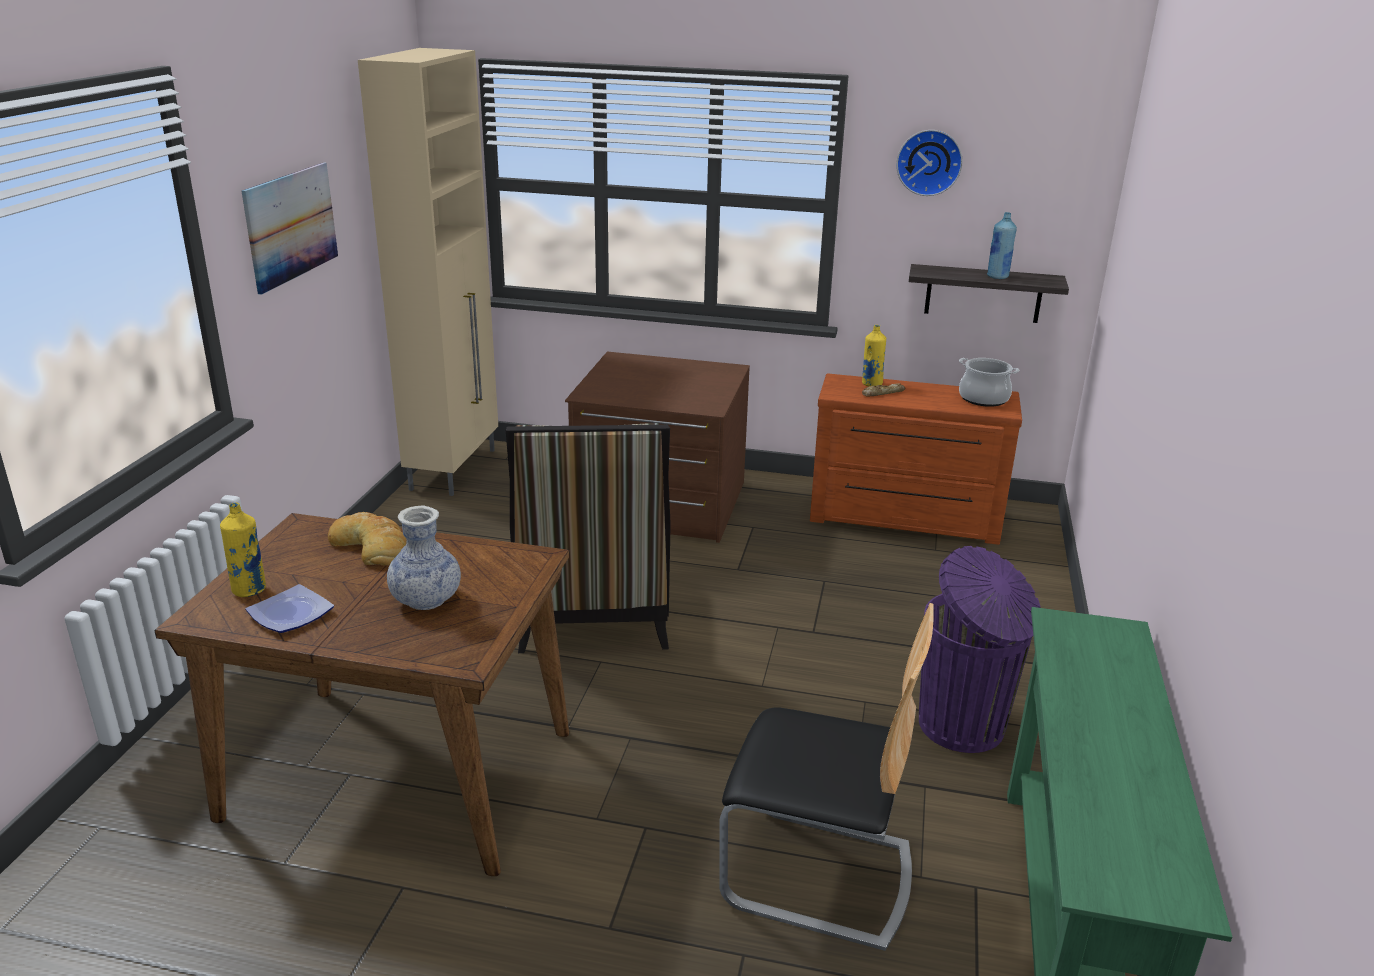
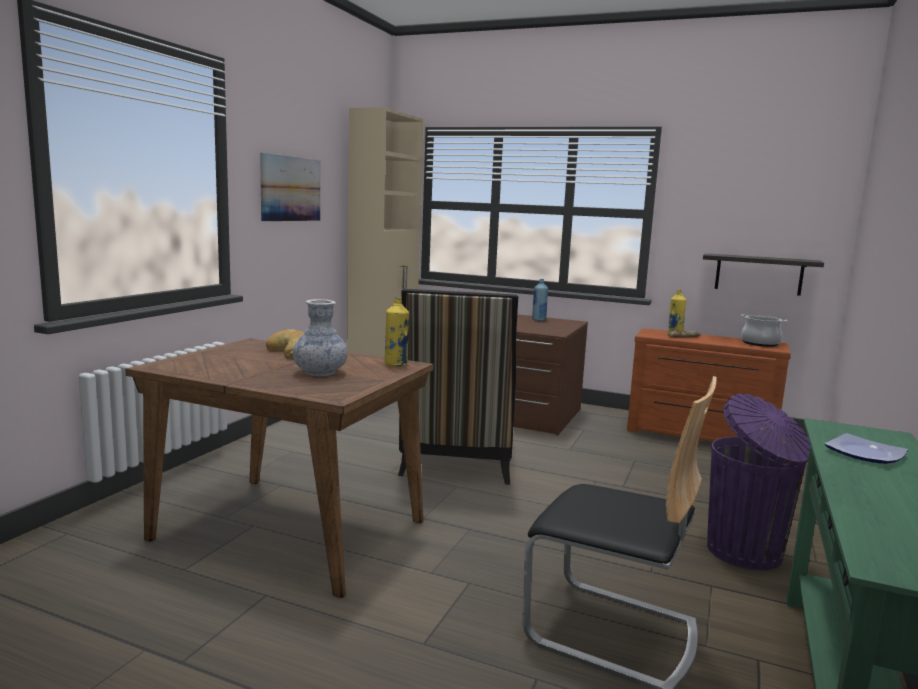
camera: 10 degrees right, 15 degrees down
(249, 590) = (200, 360): yellow bottle -> yellow bottle (396, 364)
(290, 615) = (221, 370): plate -> plate (865, 454)
(929, 162) = (717, 182): wall clock -> none
(997, 276) = (769, 257): blue bottle -> blue bottle (539, 320)

